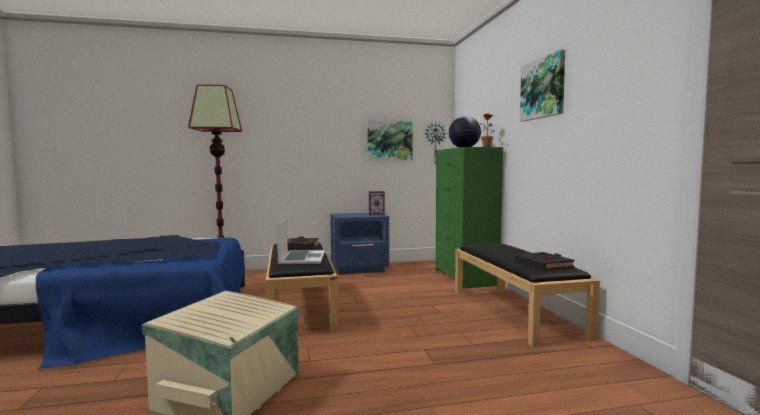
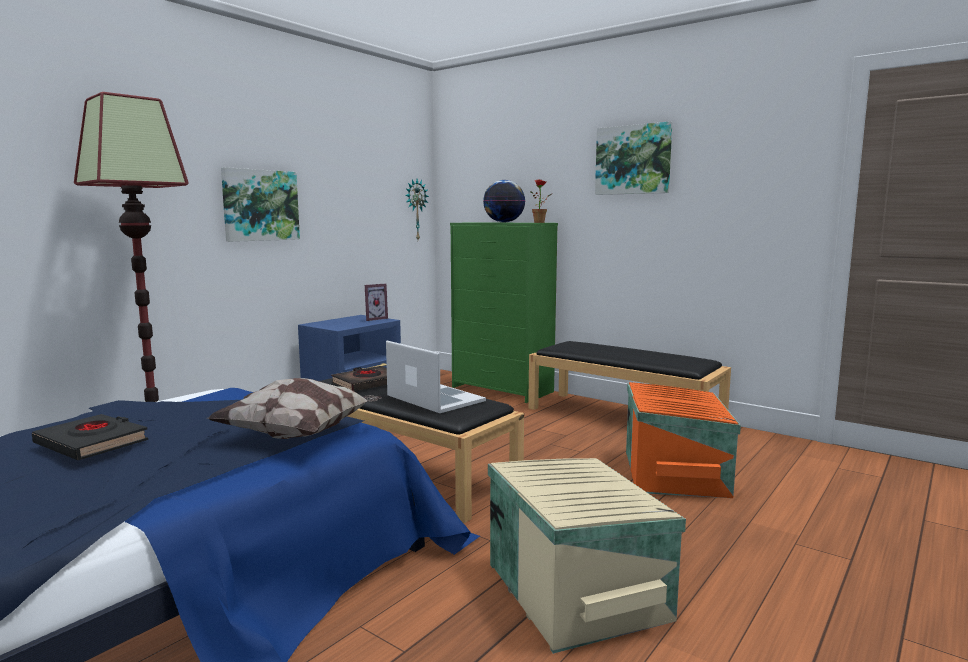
camera: 40 degrees left, 5 degrees up
(173, 256) = (301, 434): none -> pillow
(389, 140) = (365, 205): picture -> picture (260, 205)
(460, 356) = (676, 473): none -> orange storage box
(544, 264) = (677, 359): black book -> black book (92, 443)

